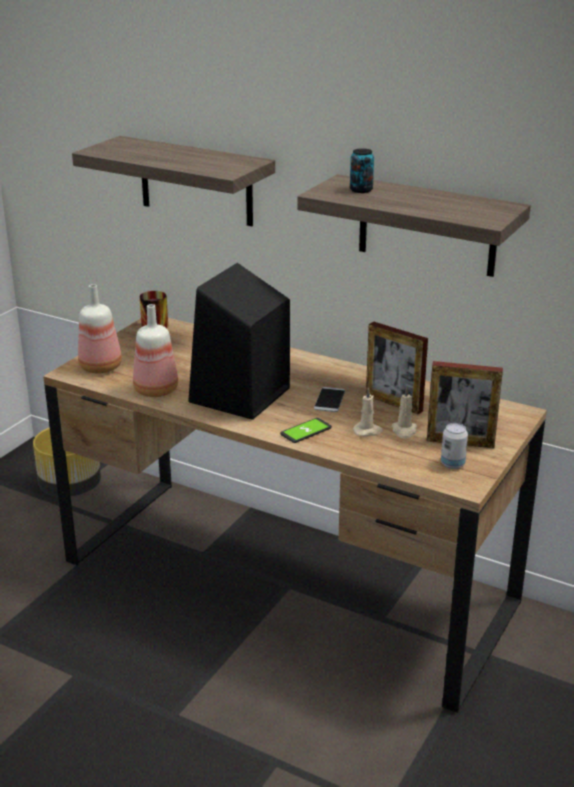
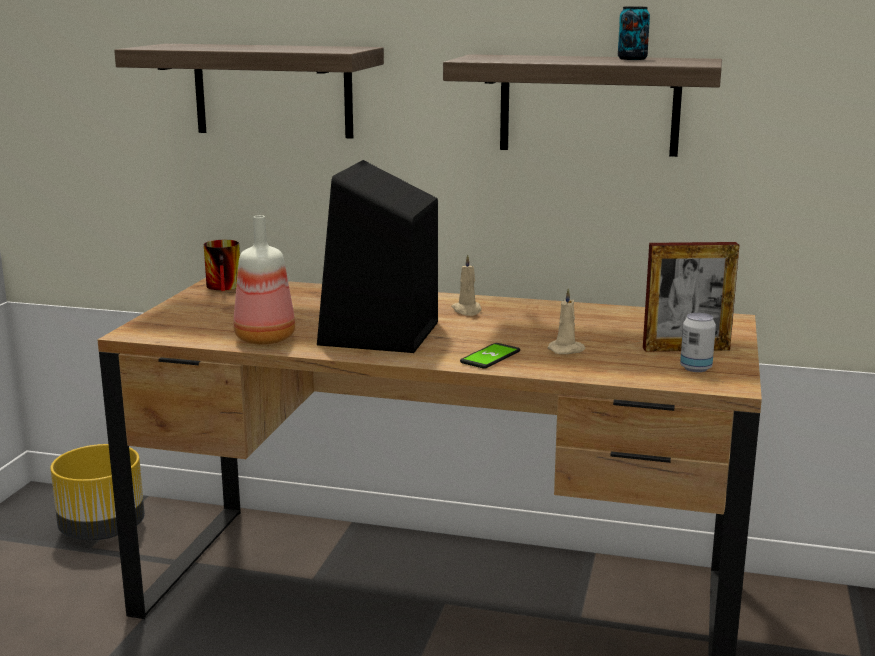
camera: 15 degrees left, 10 degrees down
(101, 366) = (174, 324): bottle -> none
(329, 400) = (496, 328): phone -> none
(361, 190) = (514, 57): can -> can (632, 59)
(394, 403) = (576, 324): picture frame -> none
(404, 431) = (610, 346): beige candle -> beige candle (467, 311)

